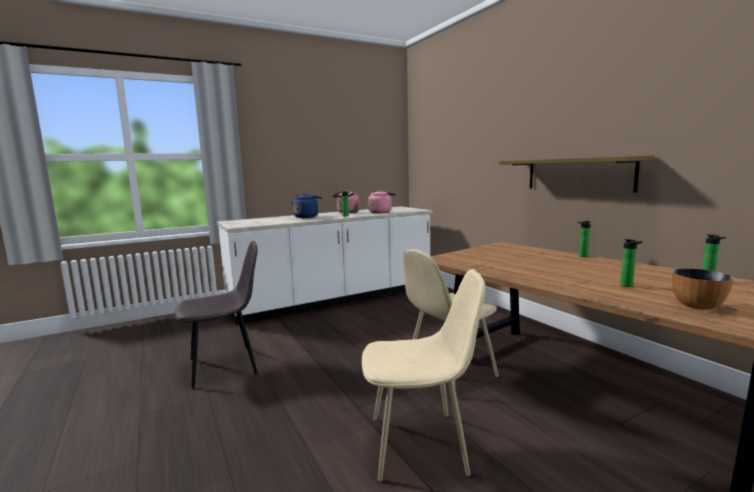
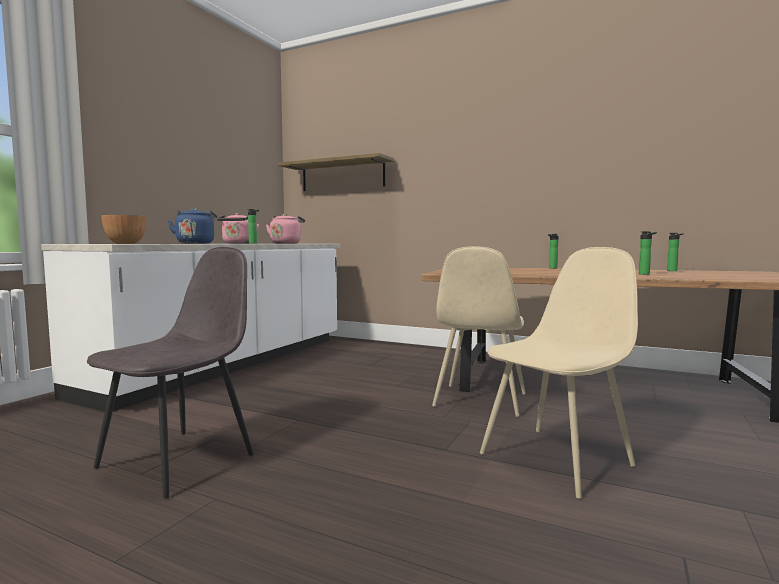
camera: 35 degrees left, 5 degrees down
(578, 174) = (524, 194): shelf -> shelf (342, 175)
(697, 306) = (718, 276): bowl -> bowl (125, 243)

